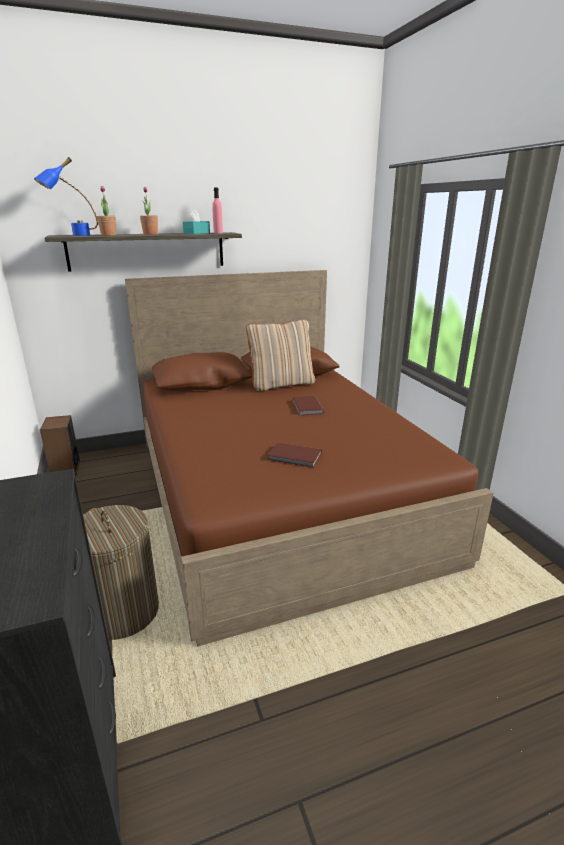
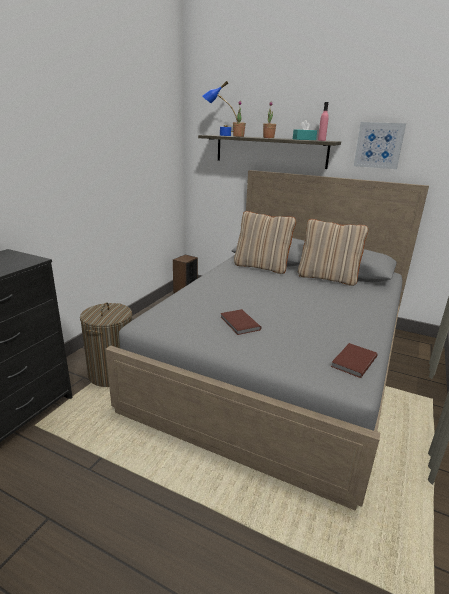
camera: 45 degrees right, 0 degrees up
(206, 395) = (262, 267): none -> beige pillow
(272, 234) = (379, 145): none -> picture
(279, 493) = (280, 363): brown bed -> grey bed
(306, 407) = (314, 299): brown book -> brown book (352, 361)

